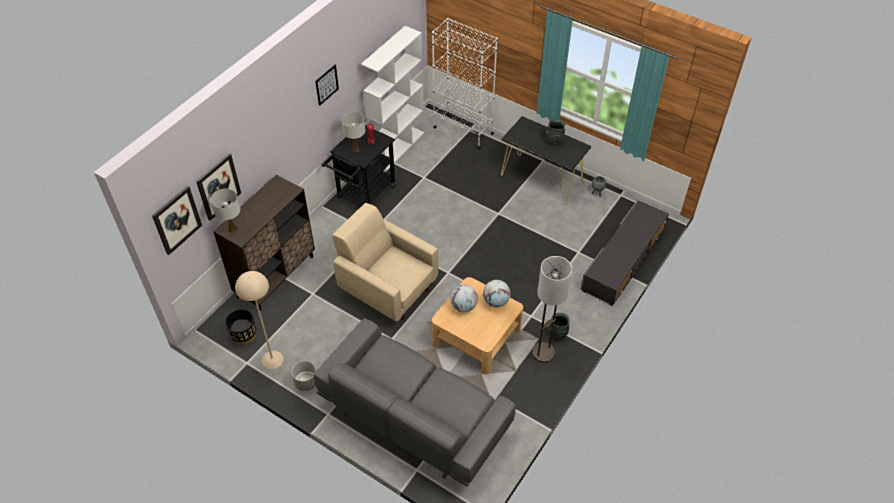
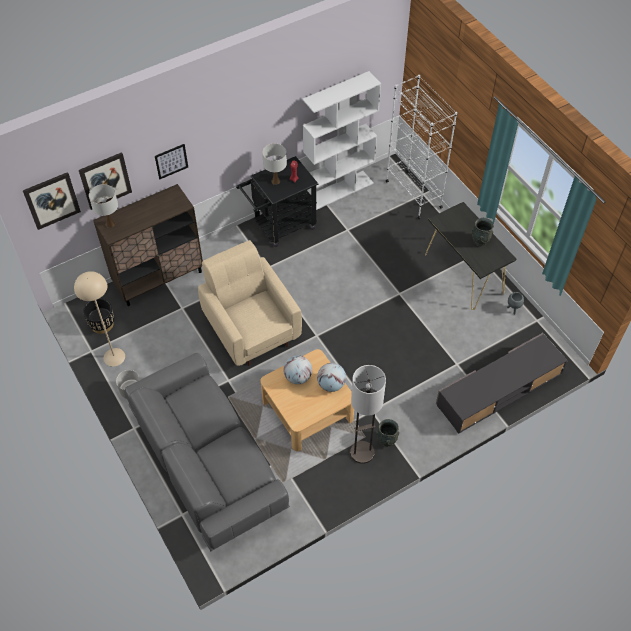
camera: 25 degrees right, 5 degrees up
(326, 85) = (255, 111): picture -> picture (171, 161)

